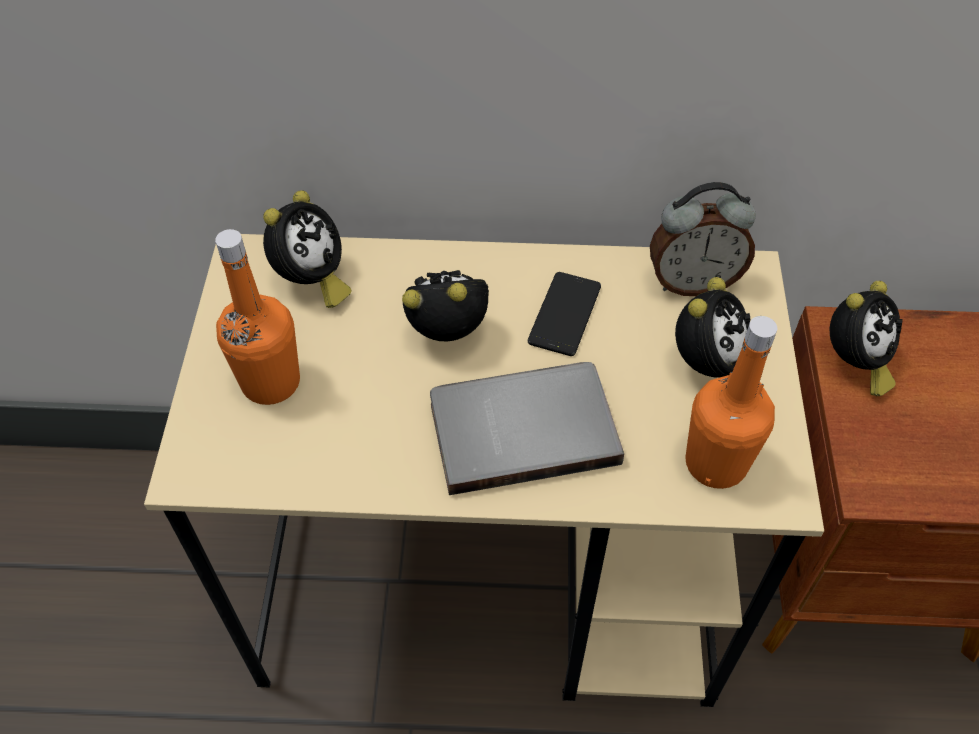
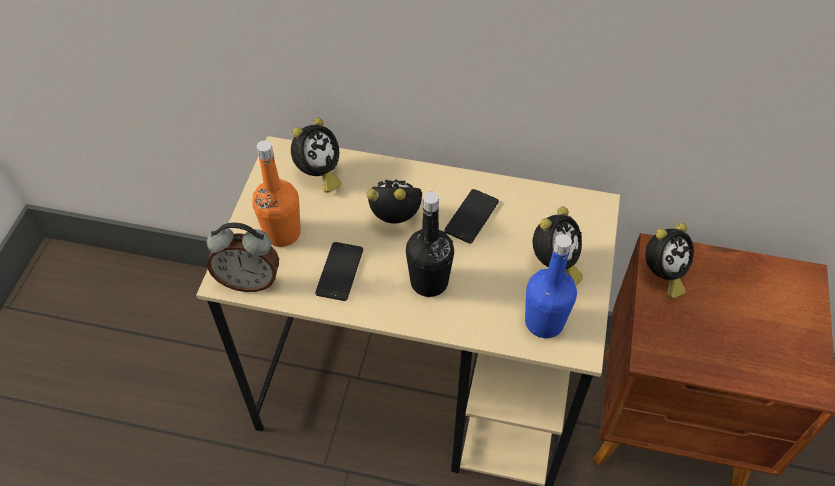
camera: 10 degrees right, 0 degrees up
(375, 430) = (339, 271): none -> phone
(522, 426) = (429, 282): grey book -> black bottle
(692, 282) = (558, 207): alarm clock -> alarm clock (249, 280)
(716, 463) = (544, 322): orange bottle -> blue bottle

